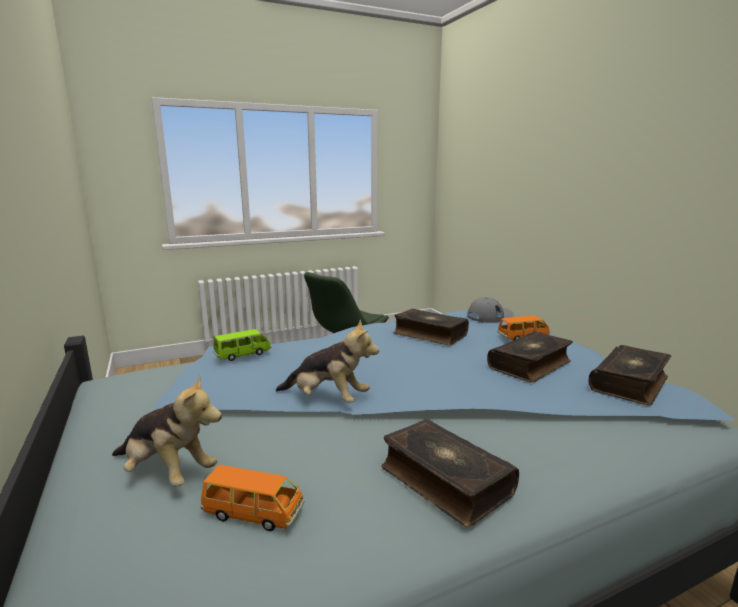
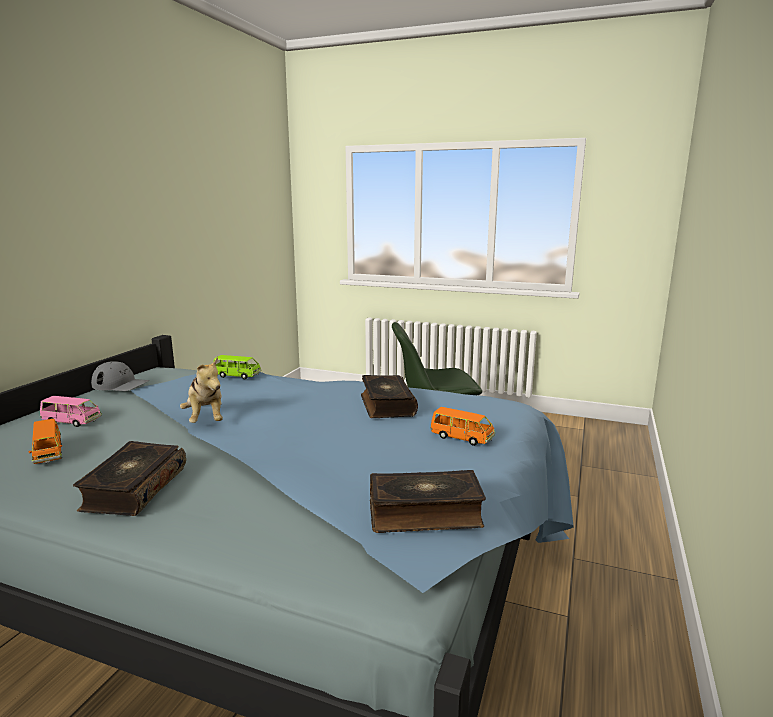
camera: 45 degrees right, 0 degrees up
(167, 472) = (72, 421): plush toy -> pink toy car
(490, 316) = (497, 410): grey cap -> grey cap (120, 384)
(530, 365) = (388, 459): book -> none

